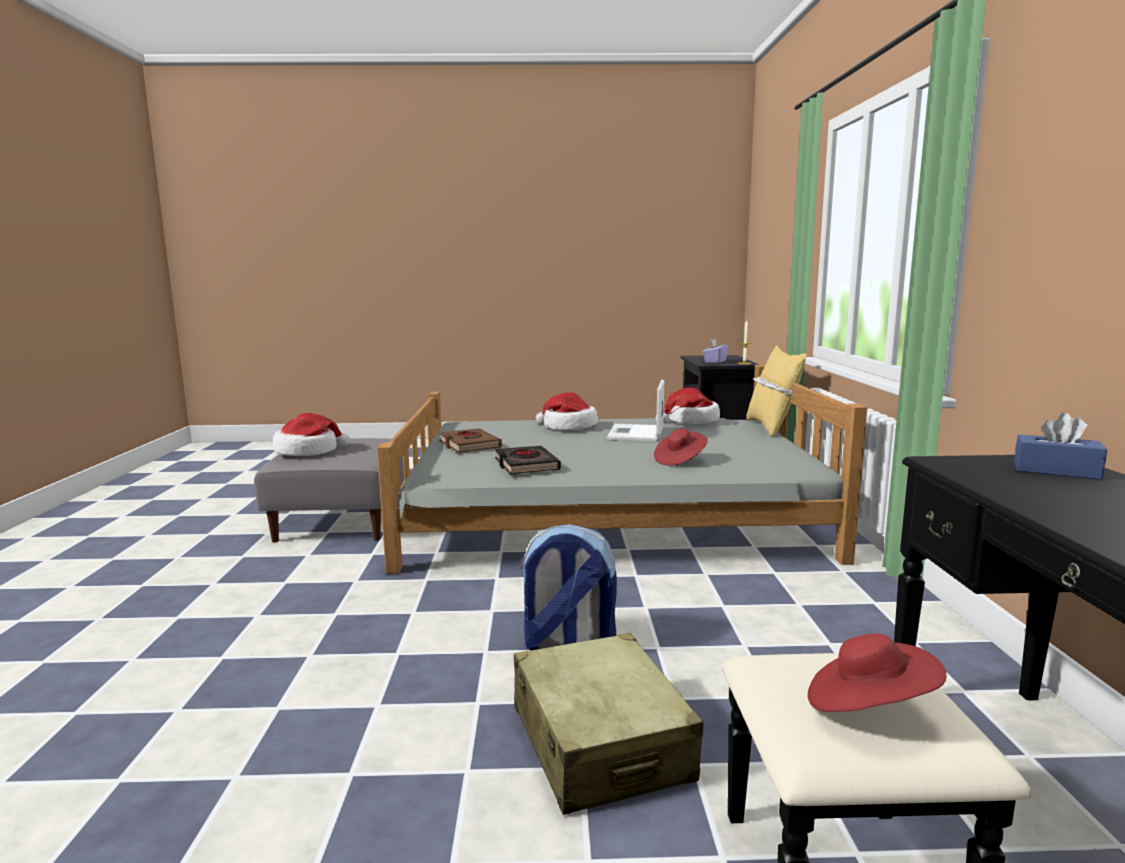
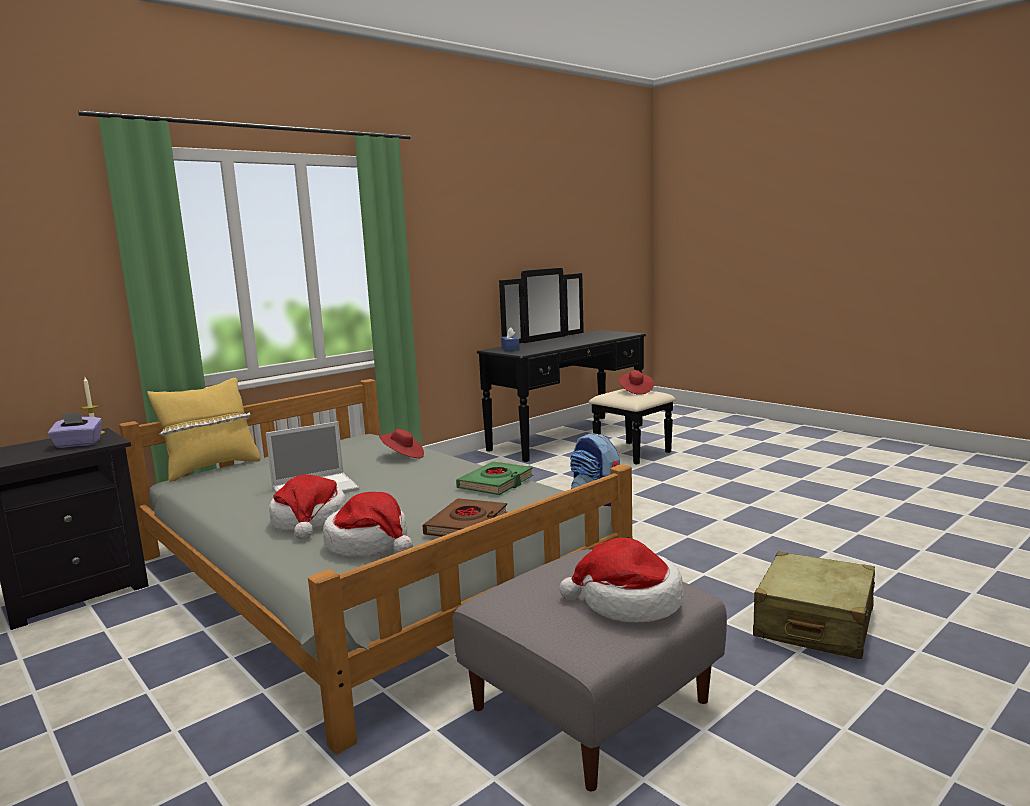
camera: 130 degrees left, 0 degrees up
(526, 465) = (496, 483): black book -> green book
(600, 743) = (645, 483): beige suitcase -> beige suitcase (814, 623)
(690, 421) = (219, 489): hat -> hat (369, 543)

